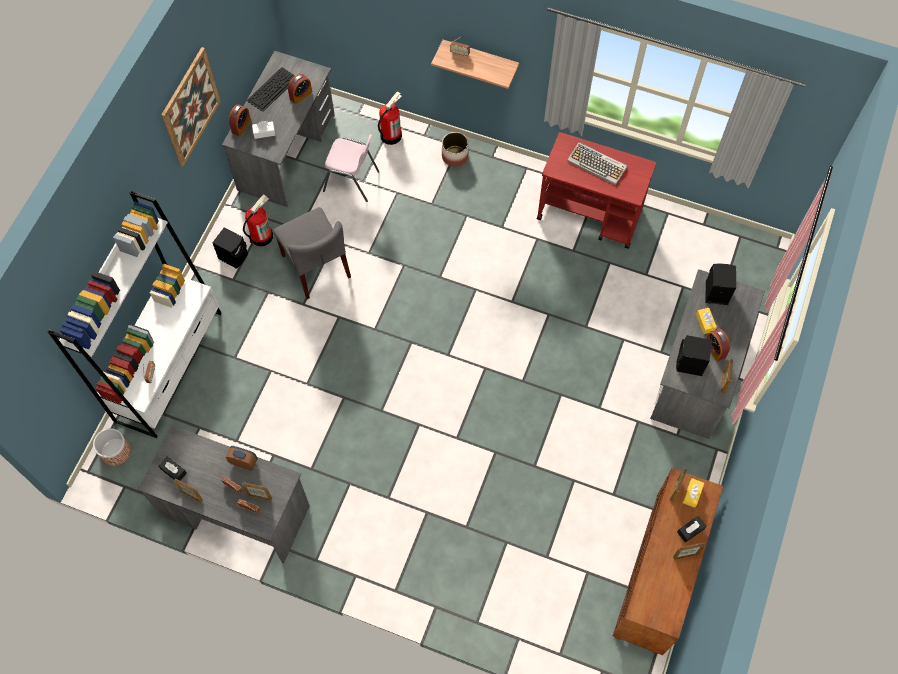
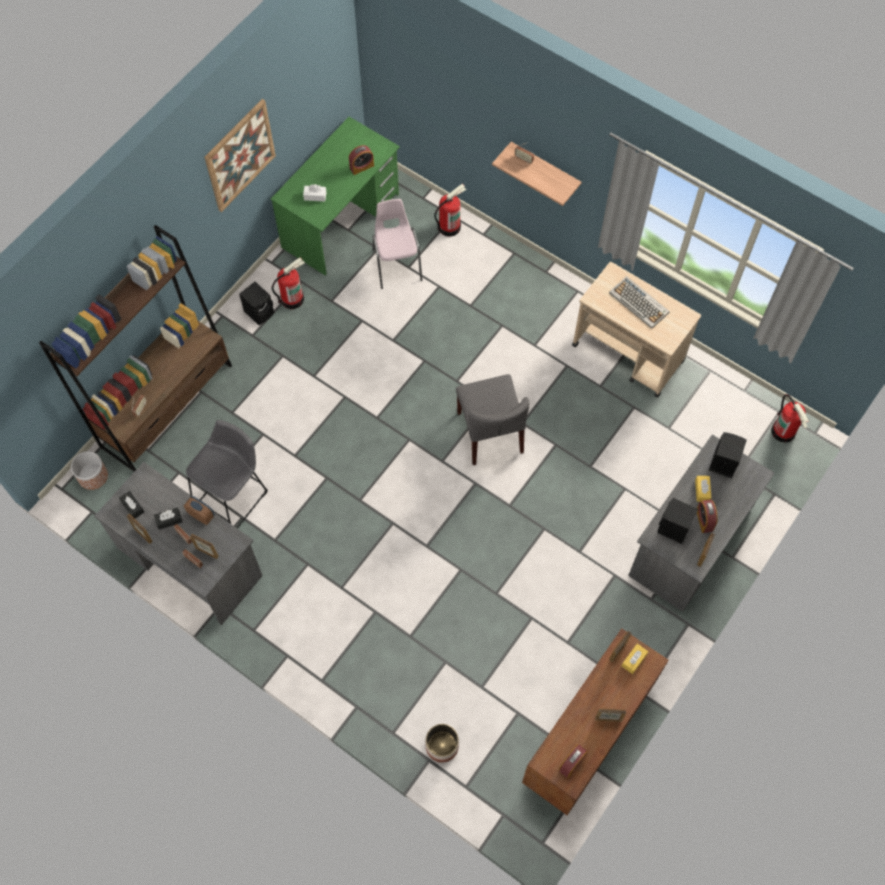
camera: 15 degrees right, 0 degrees up
(169, 366) = (167, 405): white bookcase -> brown bookcase
(241, 126) = (294, 185): alarm clock -> alarm clock (571, 763)
(259, 438) = (233, 497): none -> grey stool
(272, 88) = (336, 154): keyboard -> none
(287, 152) = (341, 221): grey desk -> green desk
(316, 266) = (337, 341): grey chair -> grey chair (490, 433)
(352, 181) = (397, 264): pink chair -> pink chair turned 135 degrees counterclockwise
(455, 156) = (508, 262): planter -> planter (442, 746)
(590, 214) = (628, 353): red cart -> beige cart
(690, 530) = (621, 695): black tissue box -> black tissue box (169, 520)
(749, 253) = (783, 431): none -> fire extinguisher

